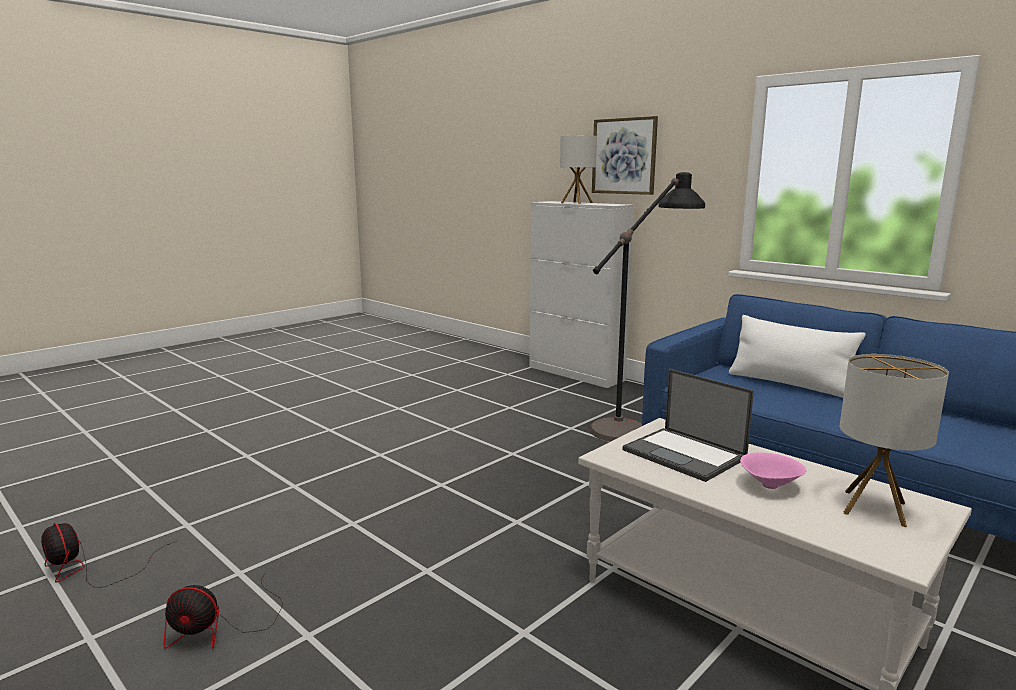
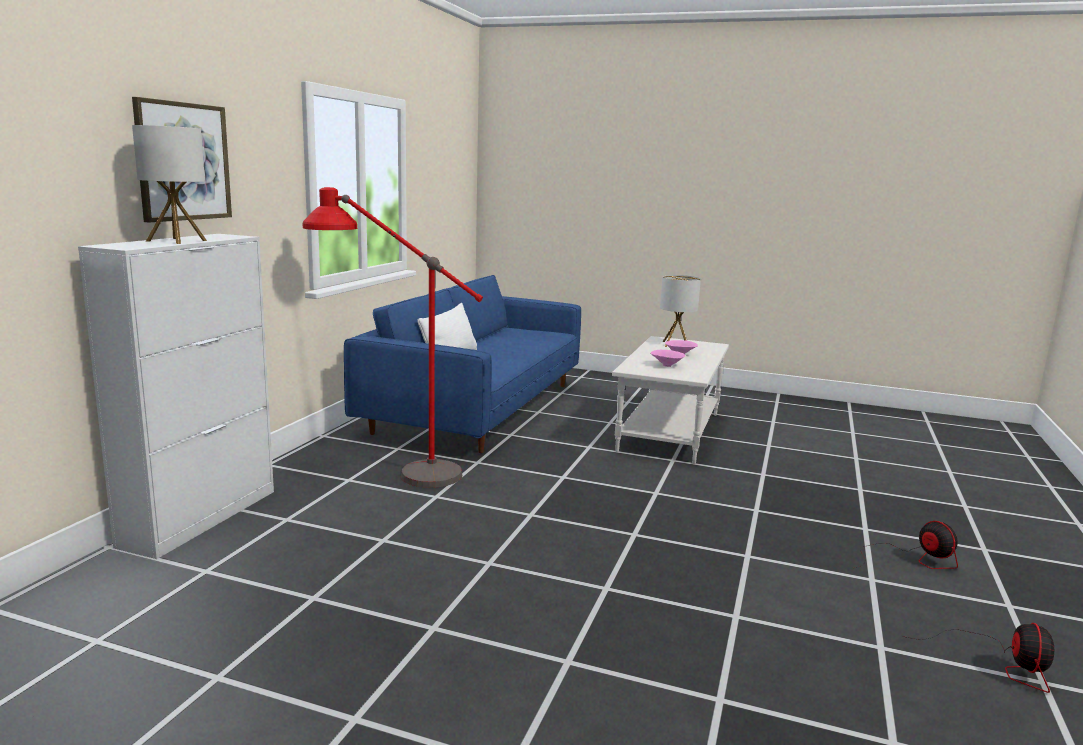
camera: 115 degrees left, 0 degrees up
(639, 421) = (393, 468): black floor lamp -> red floor lamp
(685, 454) = (666, 365): laptop -> pink bowl

